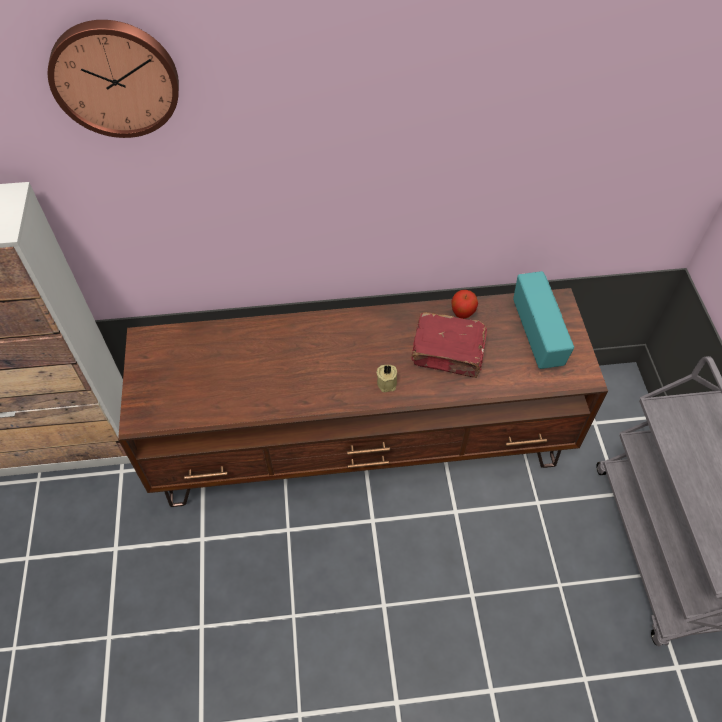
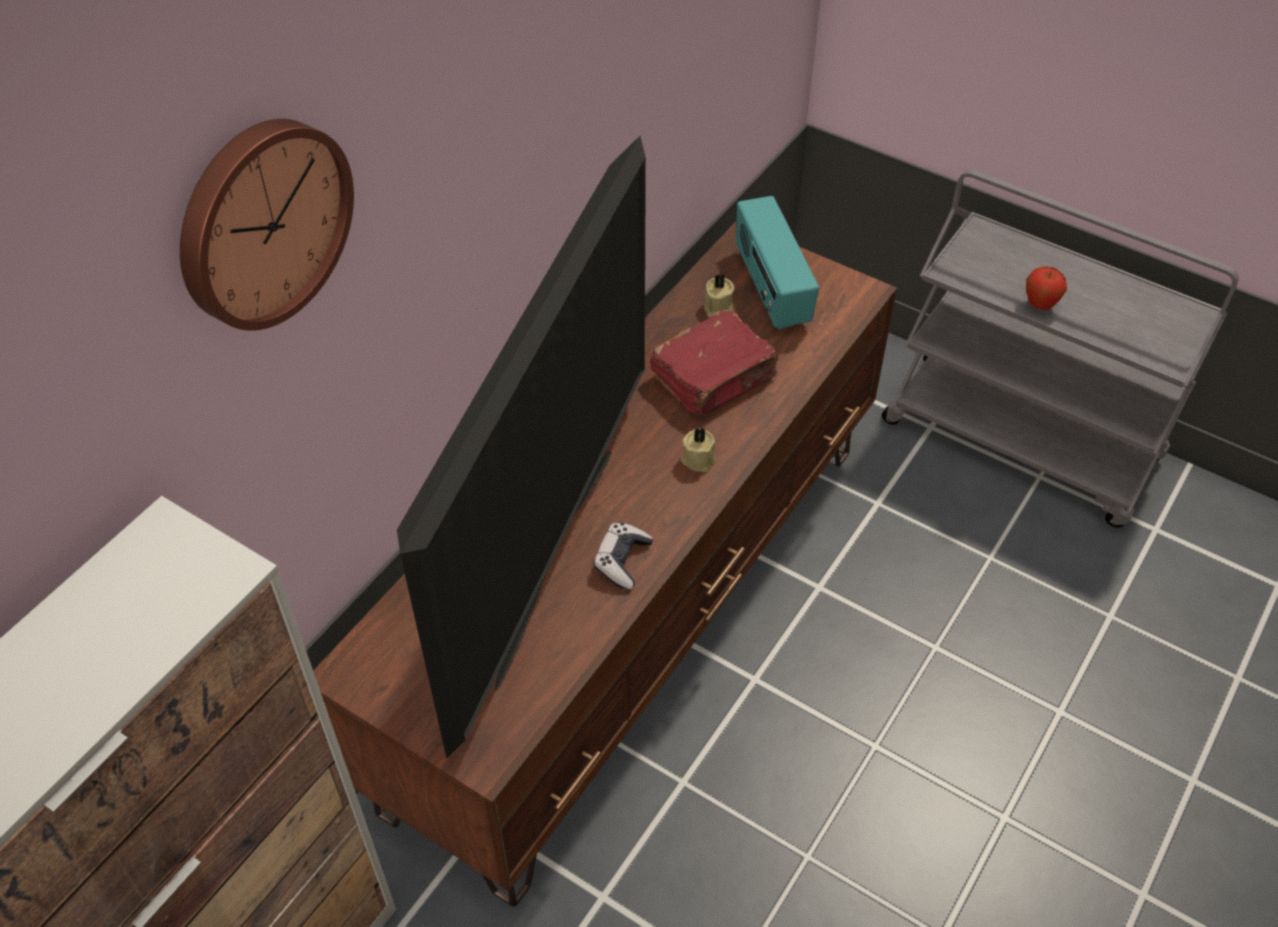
camera: 50 degrees left, 5 degrees down
(268, 368) = (552, 561): none -> television
(293, 395) = (622, 561): none -> game controller
(462, 314) = (673, 329): apple -> apple (1040, 305)
(497, 322) = (716, 308): none -> beige candle
(537, 335) = (770, 289): radio -> radio turned 135 degrees counterclockwise

